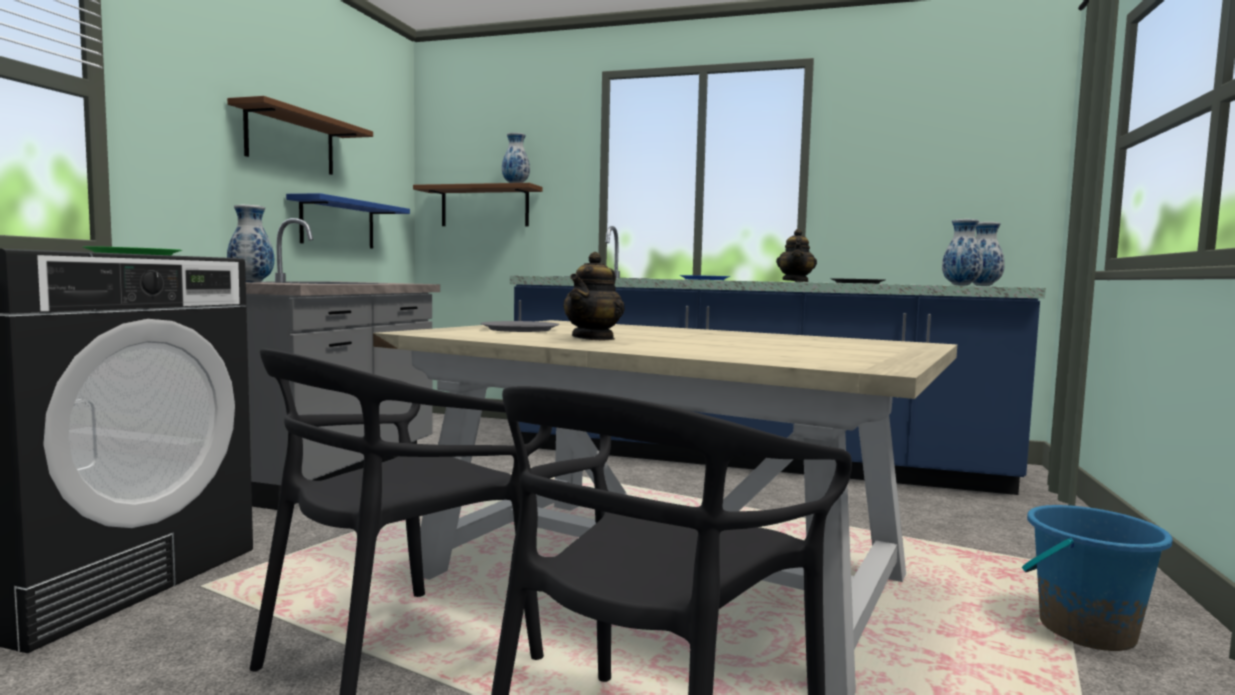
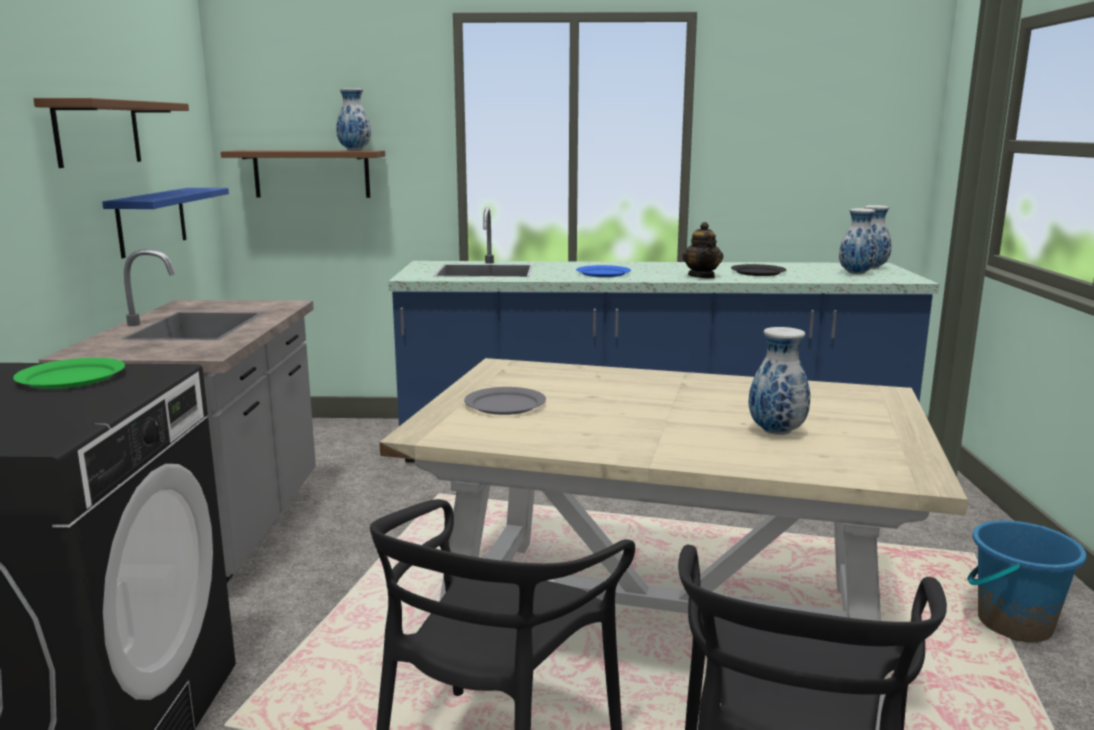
camera: 15 degrees left, 10 degrees up
(250, 282) = (137, 350): vase -> vase (775, 432)
(594, 338) = (610, 426): teapot -> none

